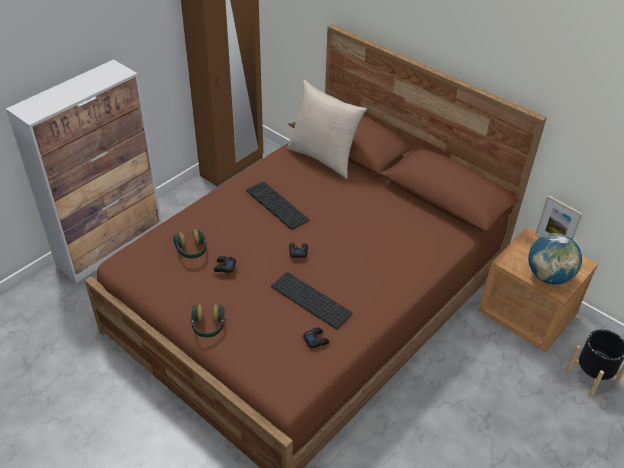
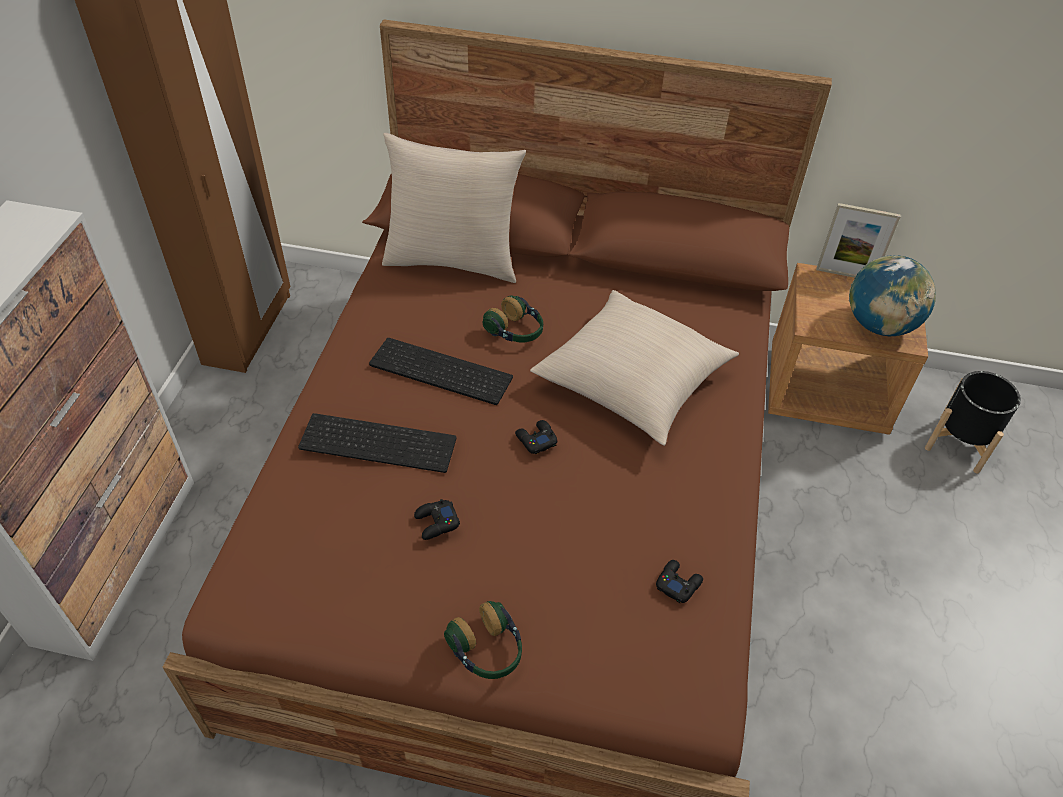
camera: 30 degrees left, 5 degrees up
(192, 250) = (357, 518): headphones -> headphones (515, 331)
(312, 299) = (619, 514): keyboard -> keyboard (380, 441)
(369, 245) = (632, 381): none -> beige pillow

